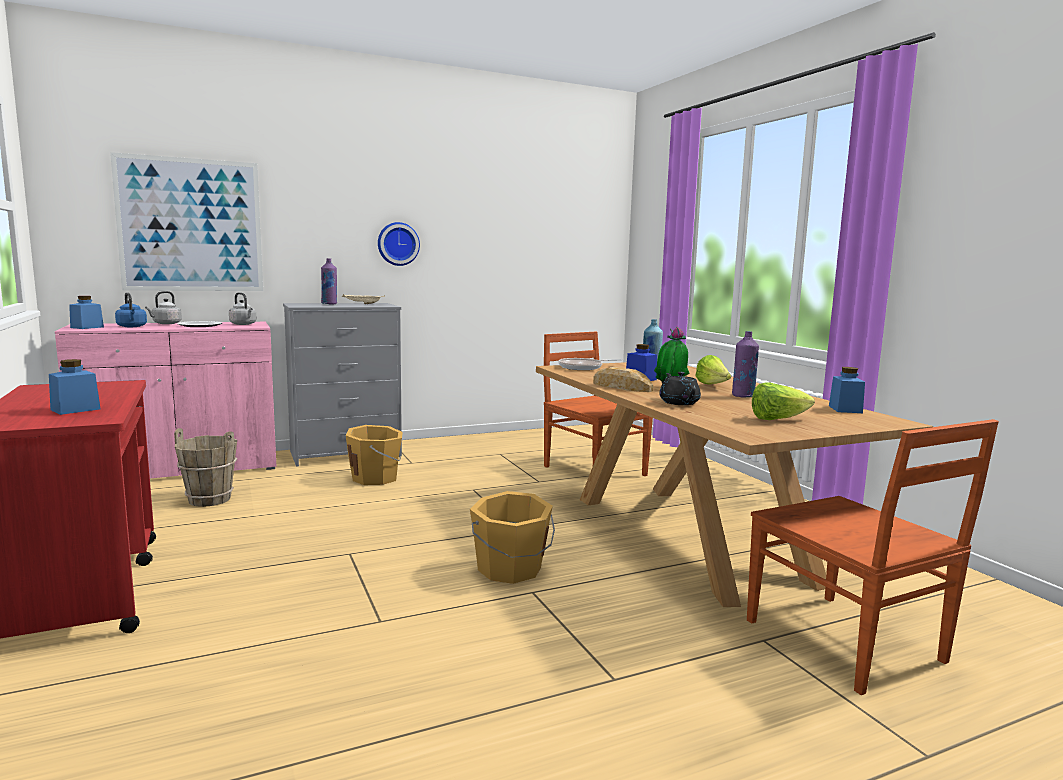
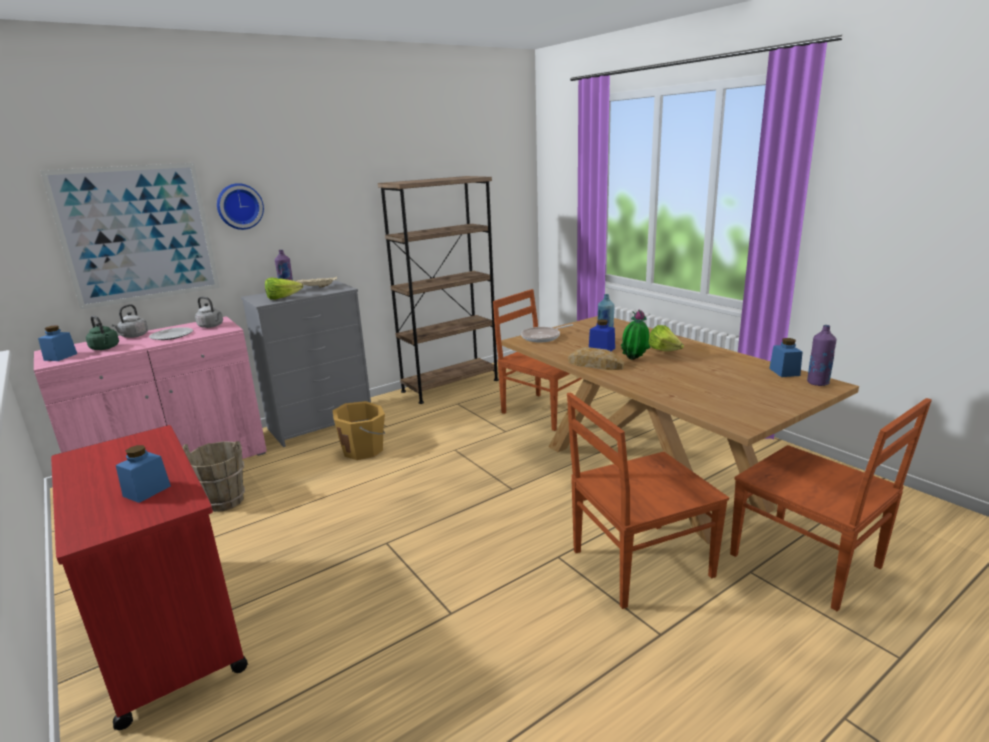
camera: 10 degrees left, 10 degrees up
(132, 326) = (105, 348): blue kettle -> green kettle
(398, 244) = (338, 223): wall clock -> wall clock (239, 206)
(501, 439) = (450, 385): none -> brown bookcase
(510, 569) = (529, 535): orange bucket -> none
(625, 612) = (638, 564): none -> brown chair
(679, 402) = (656, 382): black teapot -> none
(743, 396) = (697, 364): purple bottle -> purple bottle (818, 383)
(777, 419) = (745, 396): lettuce -> lettuce (282, 298)

